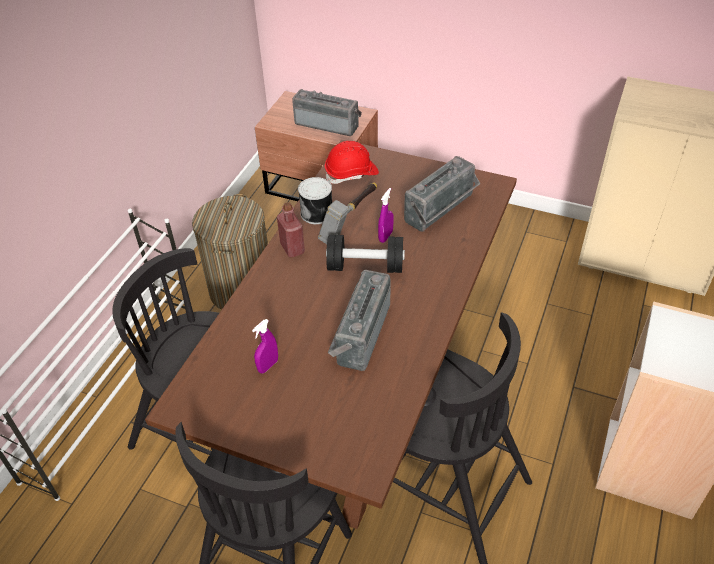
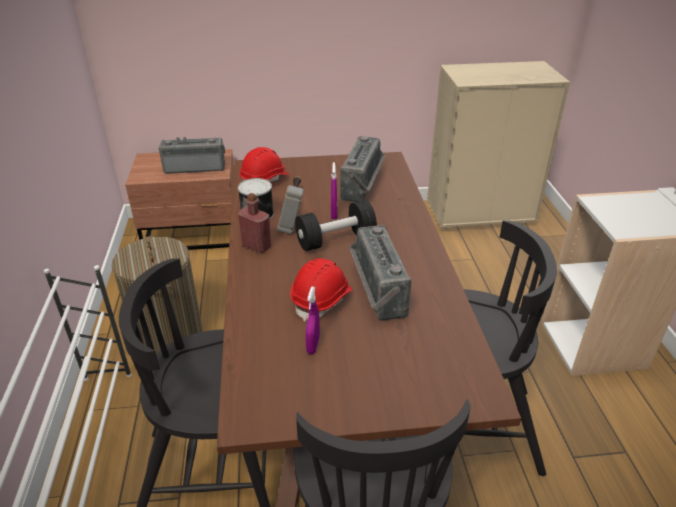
camera: 30 degrees left, 10 degrees down
(307, 325) = (322, 300): none -> red hard hat

